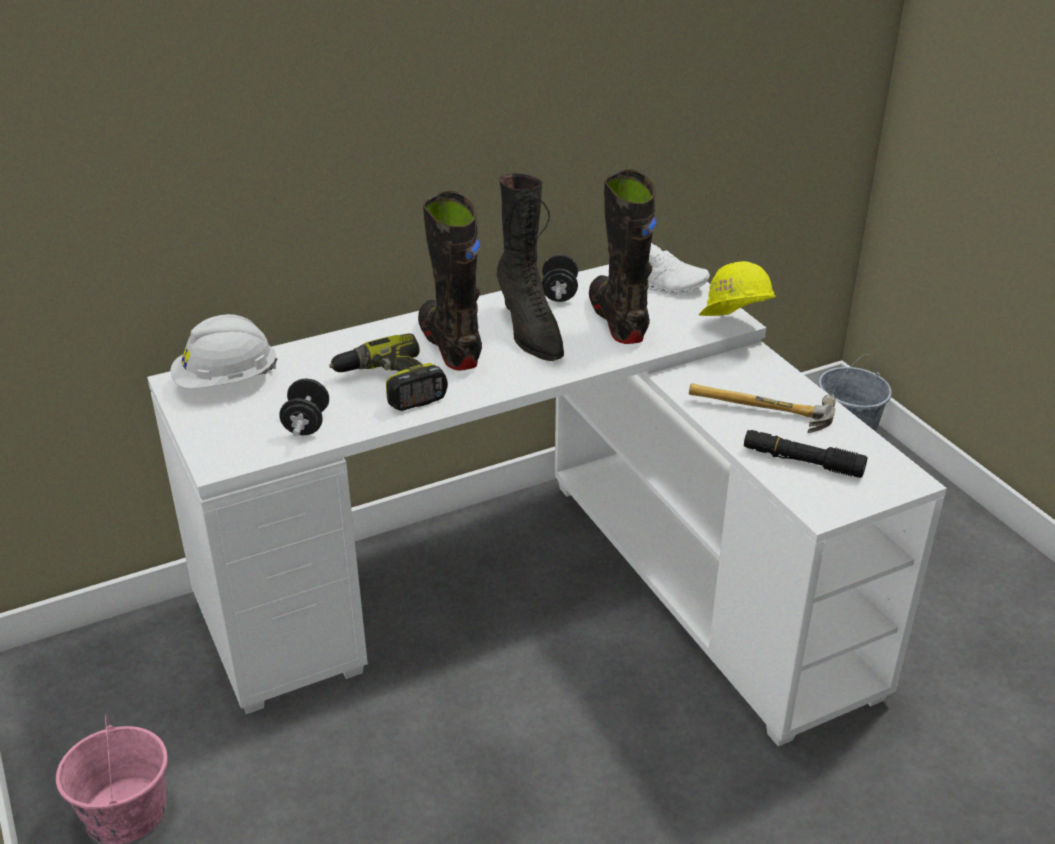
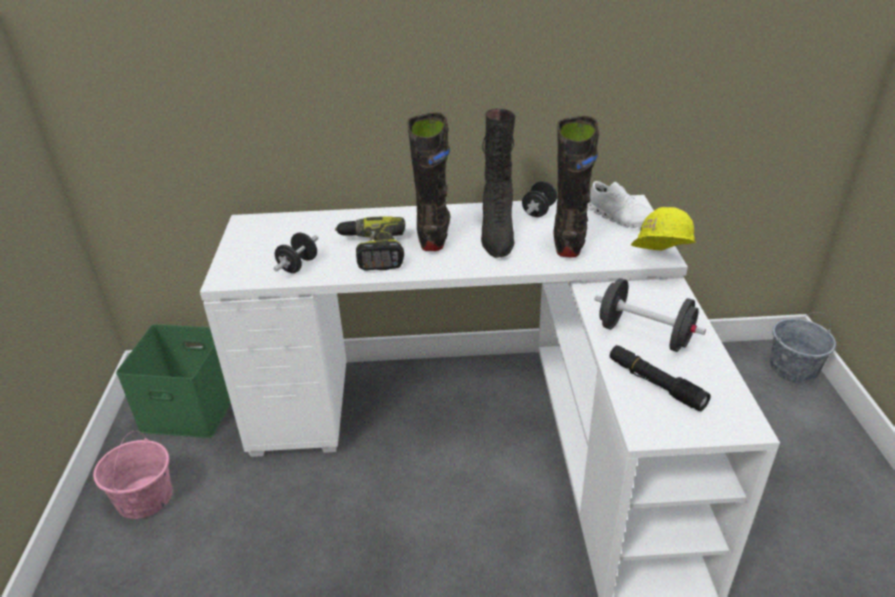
camera: 25 degrees right, 0 degrees up
(111, 677) = (192, 407): none -> green storage box
(226, 382) = (273, 227): white hard hat -> none
(760, 414) = (644, 335): hammer -> black dumbbell

